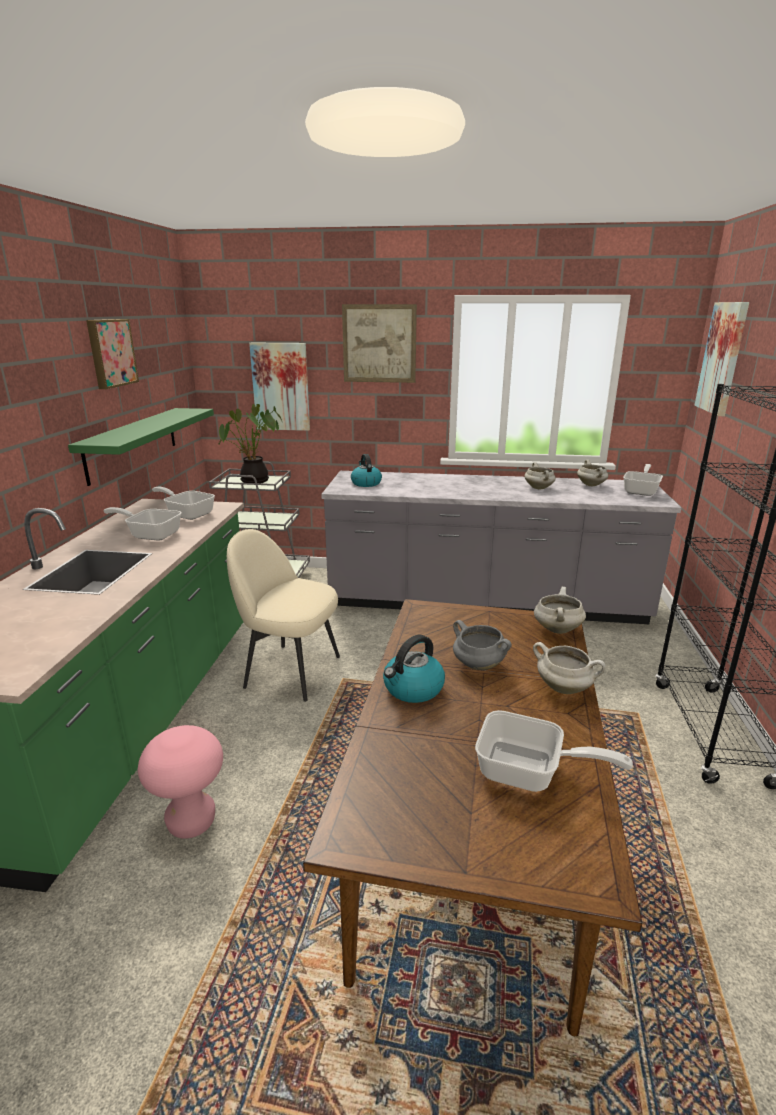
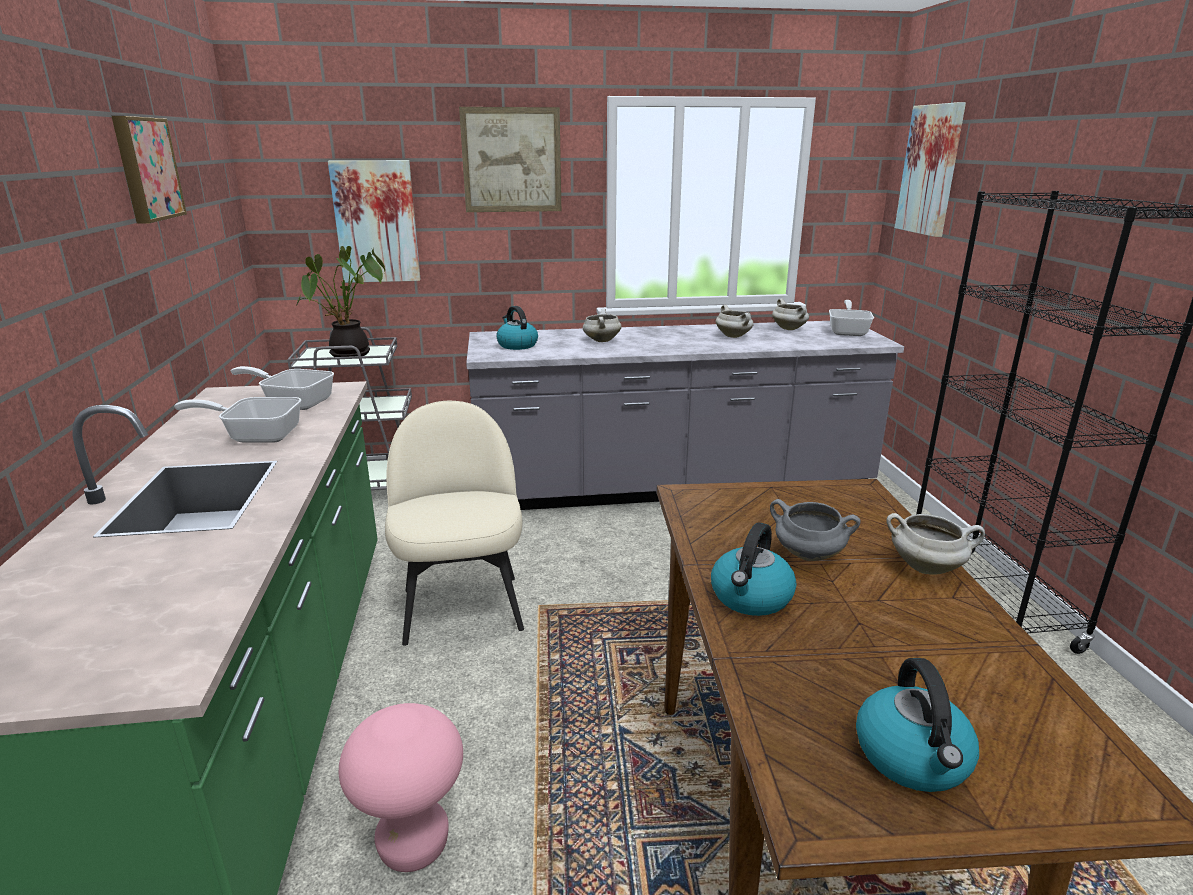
camera: 15 degrees left, 0 degrees up
(133, 443) = (184, 306): green shelf -> none
(290, 671) = (462, 606): beige chair -> beige chair turned 75 degrees clockwise
(445, 816) = (913, 758): none -> kettle
(529, 773) = (968, 680): frying pan -> none
(556, 629) = (864, 498): white cooking pot -> white cooking pot (601, 340)

